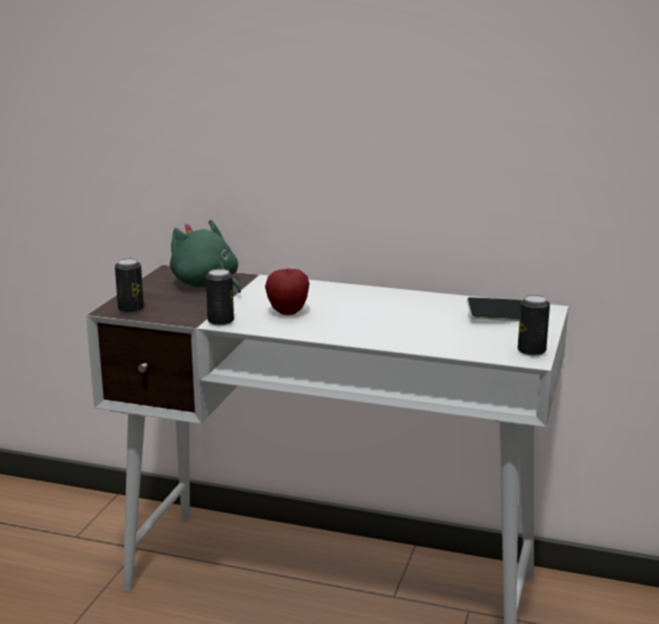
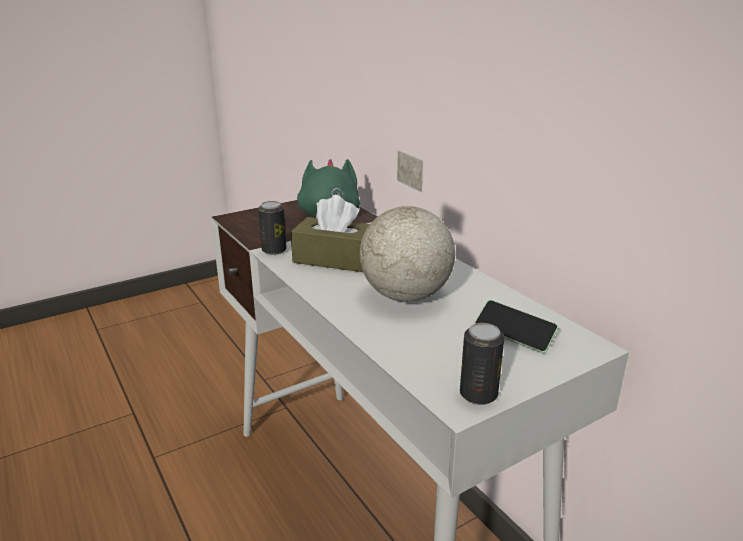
camera: 40 degrees right, 5 degrees up
(131, 309) = (241, 221): can -> none
(287, 312) = (336, 259): apple -> brown tissue box
(391, 319) = (405, 297): none -> globe

